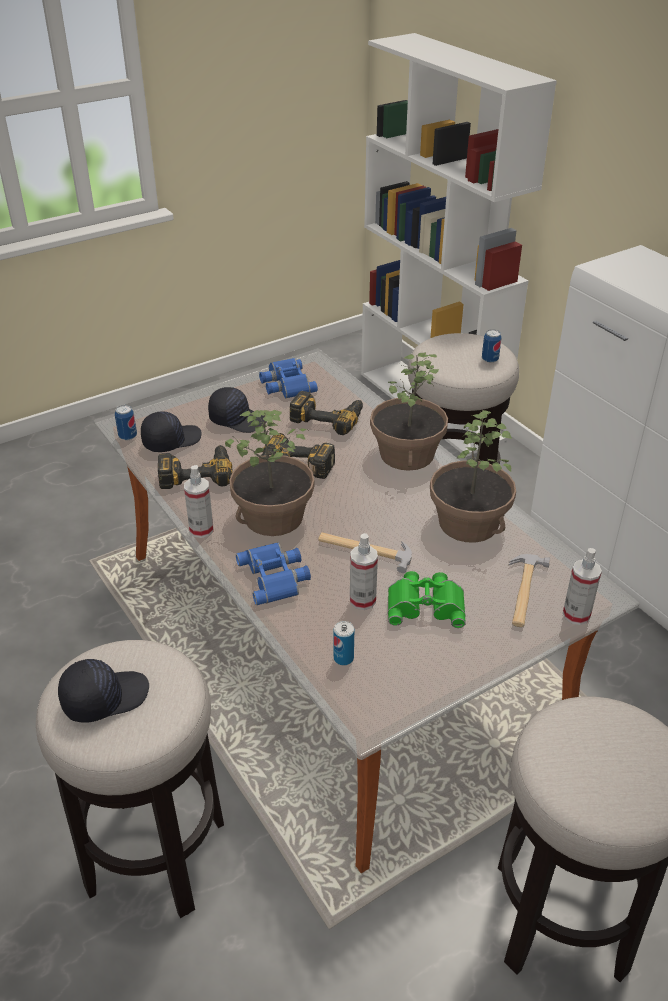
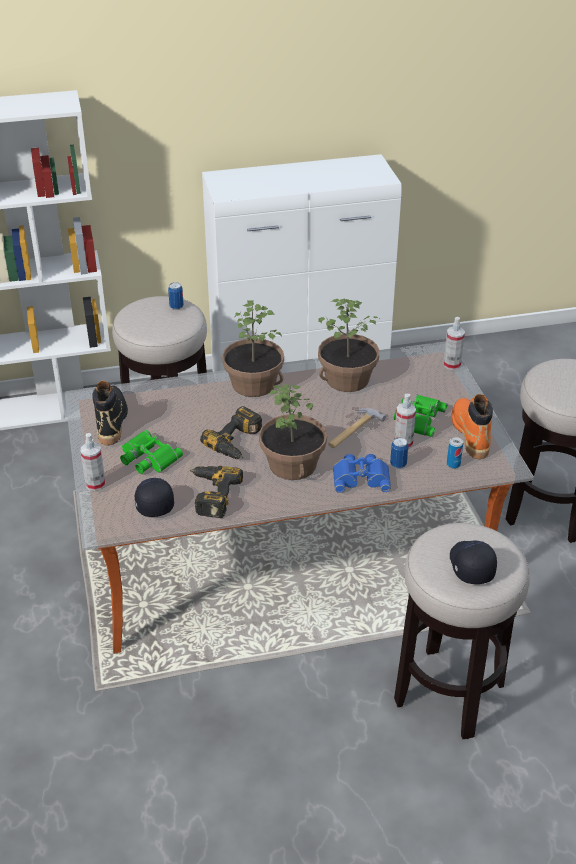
camera: 70 degrees left, 0 degrees up
(128, 436) = (128, 527): can -> can (398, 464)
(201, 529) = (288, 504): spray bottle -> spray bottle (95, 484)
(237, 419) = (147, 458): black cap -> green binoculars
(286, 384) = (111, 420): blue binoculars -> black boot
(328, 417) = (178, 409): power drill -> none
(422, 664) = (470, 434): none -> orange boot
(523, 592) = (424, 377): hammer -> none

